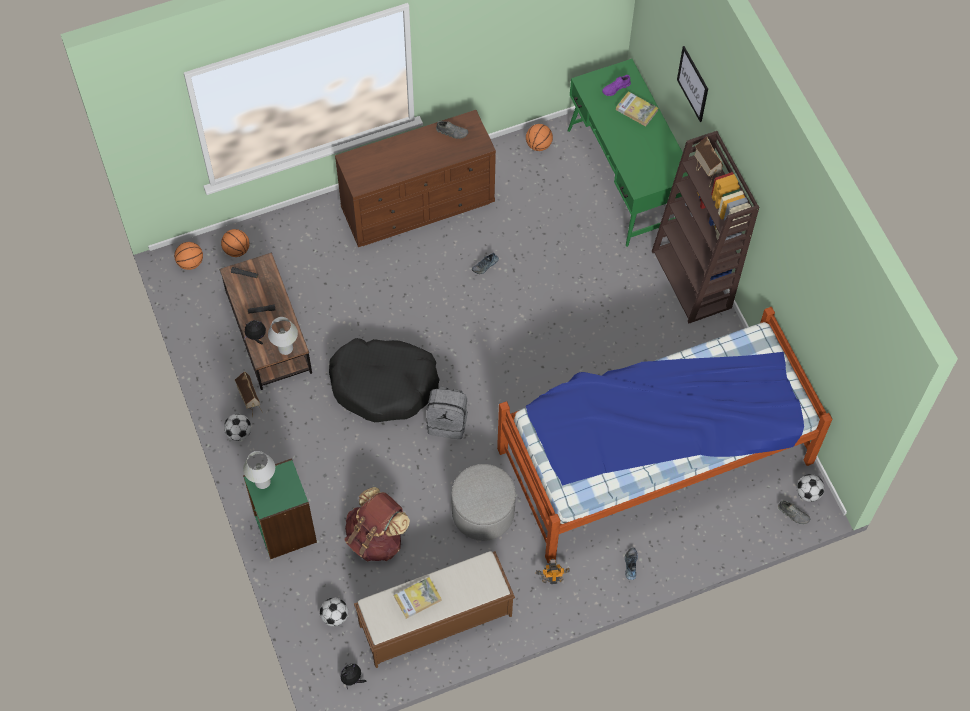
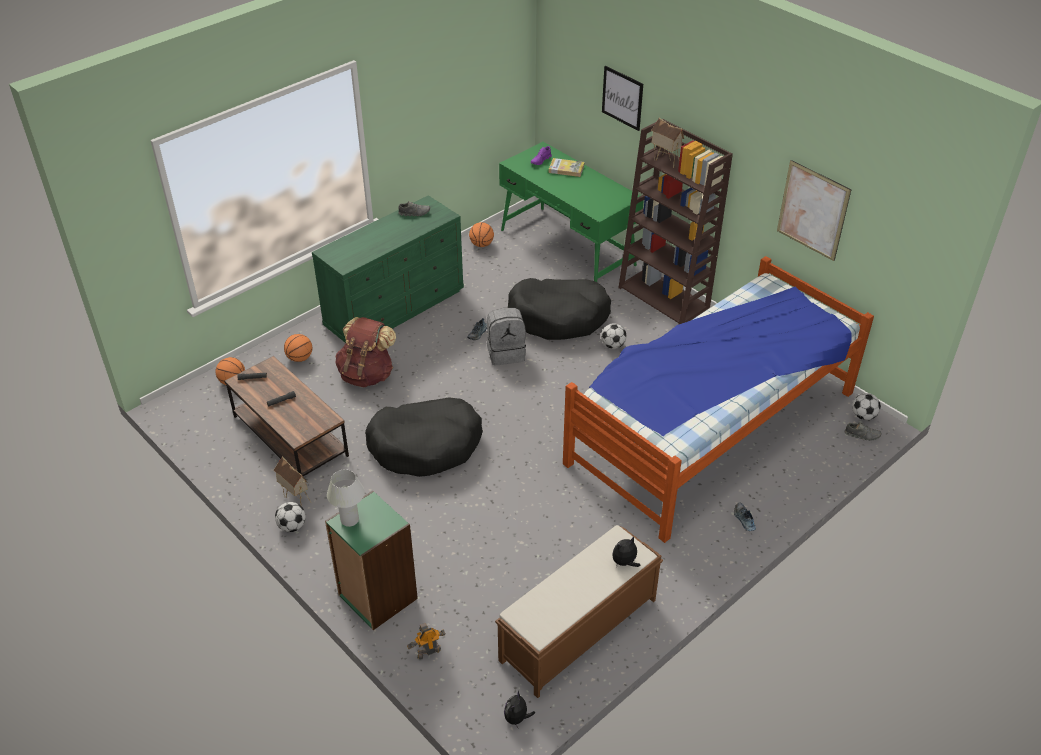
camera: 20 degrees left, 20 degrees down
(190, 263) = (188, 403): basketball -> basketball (300, 358)
(256, 337) = (284, 423): plush toy -> plush toy (624, 563)
(285, 348) = (319, 424): white table lamp -> none
(334, 616) = (468, 662): football -> football (612, 345)
(376, 538) = (479, 575): brown backpack -> brown backpack (367, 374)
(417, 598) = (564, 591): book -> none
(419, 205) = (395, 308): brown dresser -> green dresser
(448, 421) = (503, 456): grey backpack -> grey backpack (506, 353)
(483, 512) = (577, 519): grey ottoman -> none
(552, 579) = (676, 555): toy robot -> toy robot (428, 652)
(574, 270) = (559, 317): none -> black dog bed
(805, 302) = (812, 210): none -> picture

